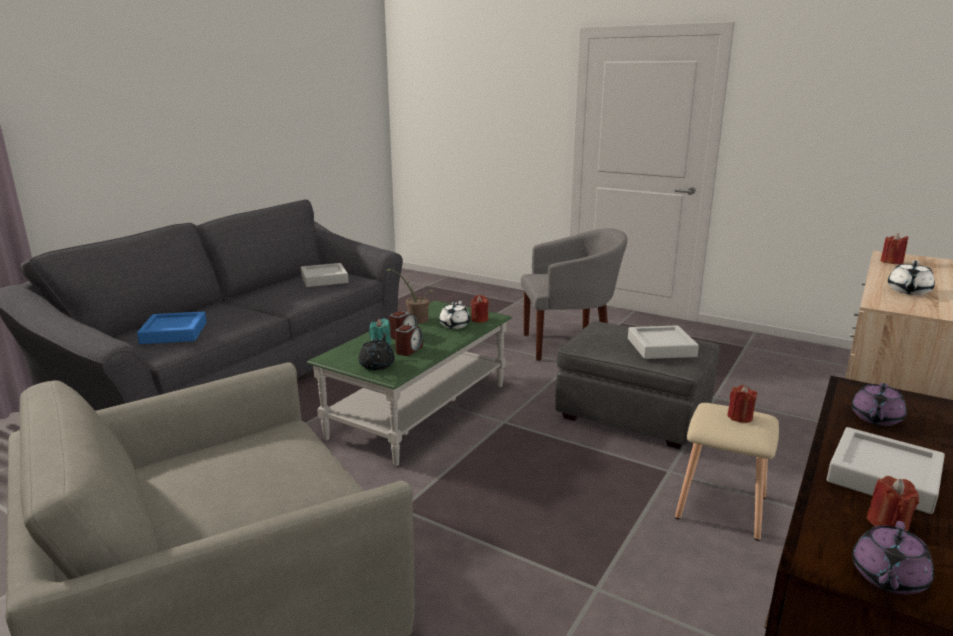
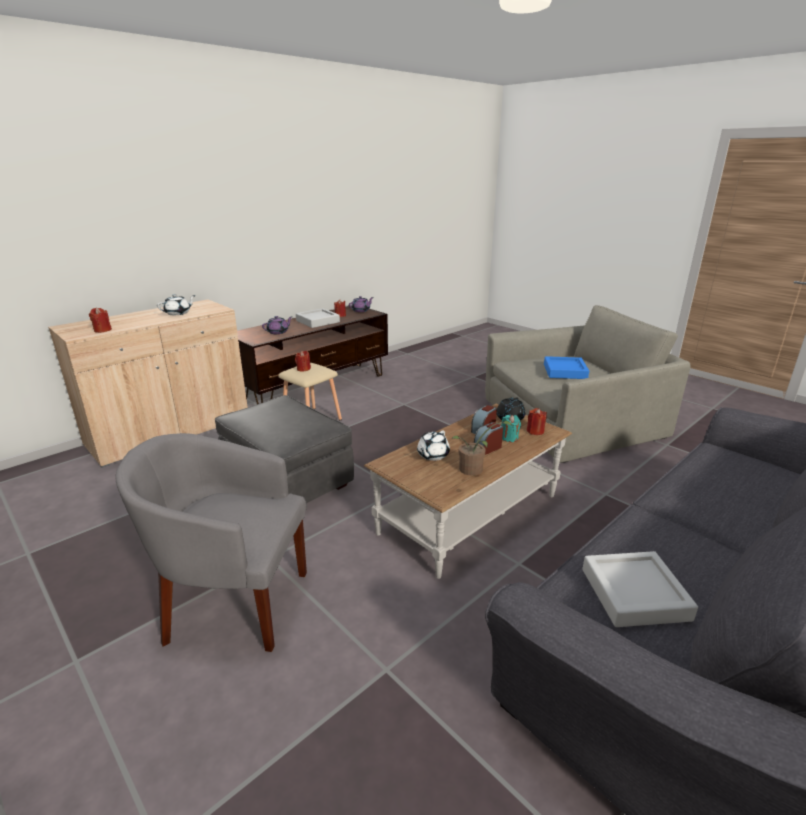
camera: 165 degrees left, 5 degrees up
(174, 333) = (738, 473): blue tray -> blue tray (565, 371)
(420, 410) = (469, 514): green coffee table -> brown coffee table
(479, 319) = (403, 460): red candle -> red candle (535, 431)
(661, 347) = (274, 411): grey tray -> none

